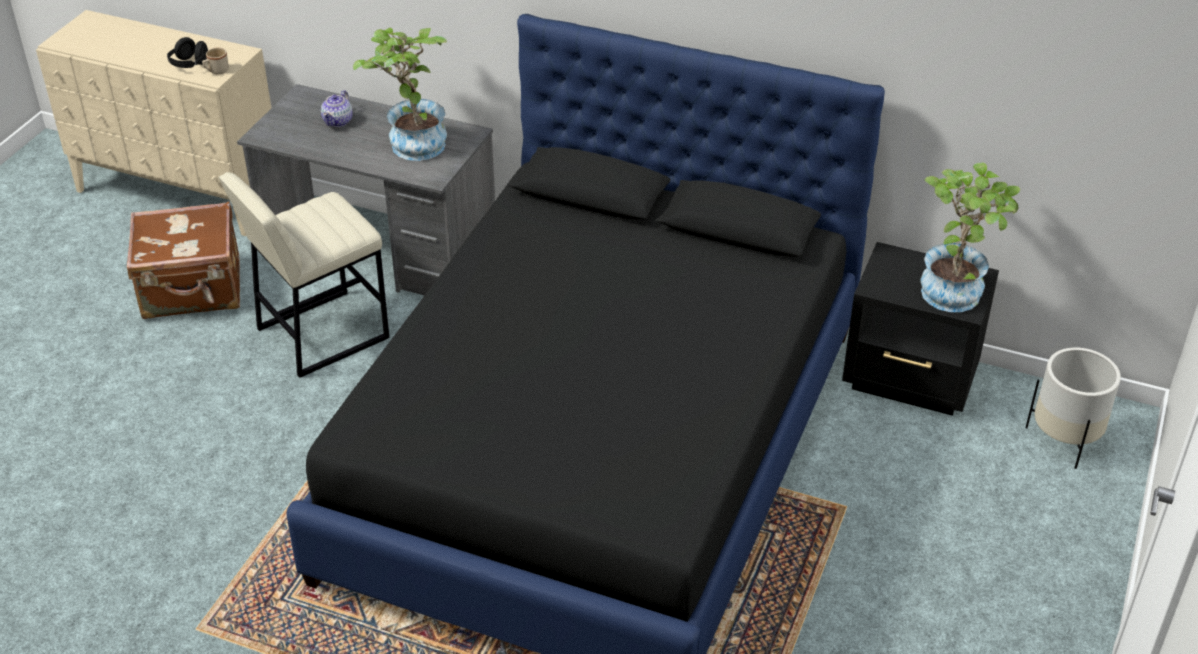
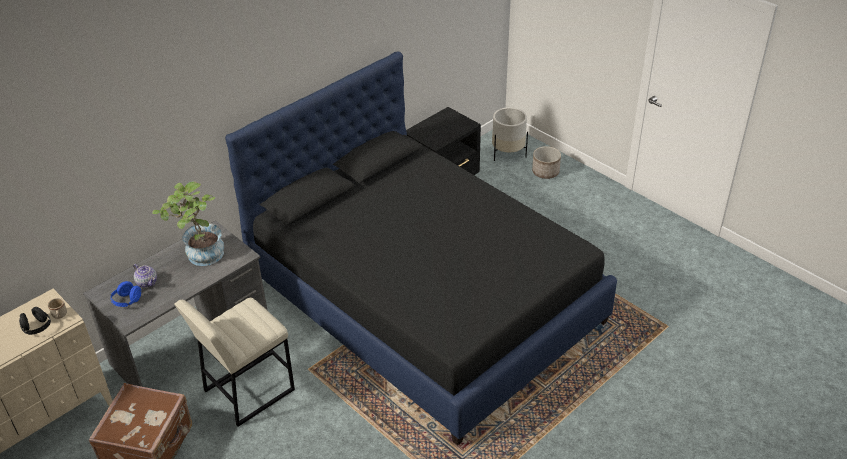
camera: 65 degrees left, 0 degrees up
(296, 120) = (127, 301): none -> blue headphones
(320, 334) = (247, 391): beige chair -> beige chair turned 60 degrees clockwise
(956, 289) = (453, 122): potted plant -> none
(1054, 509) = (545, 172): none -> planter

